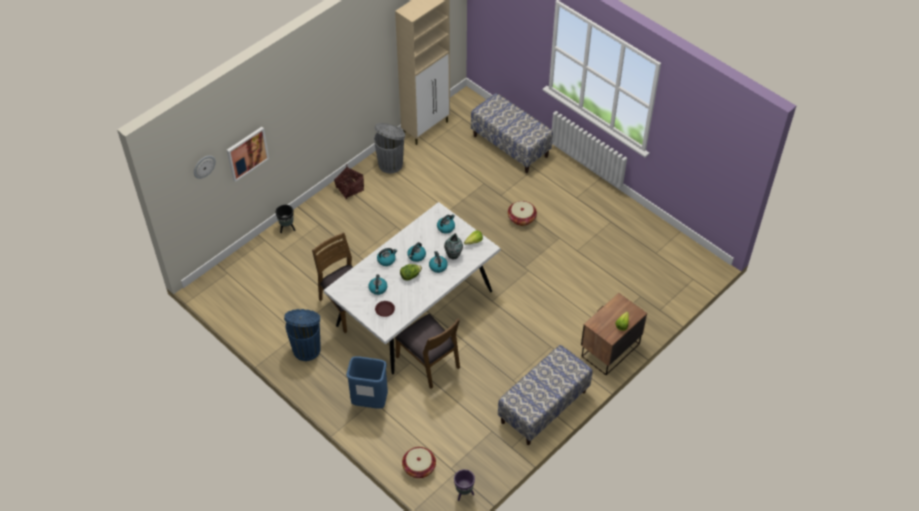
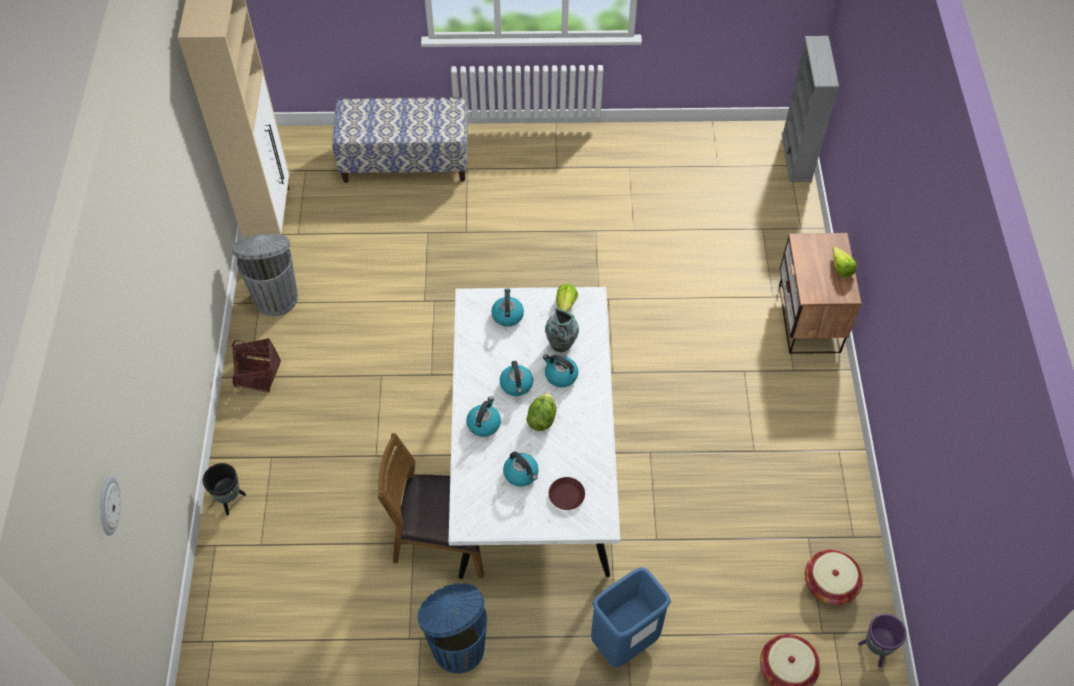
camera: 45 degrees left, 5 degrees up
(247, 153) = (139, 429): picture -> none
(429, 361) = (632, 518): brown chair -> none
(521, 218) = (525, 241): basket -> basket (830, 583)
(543, 407) = (825, 452): bench -> none
(702, 278) = (796, 157): none -> grey bookcase

